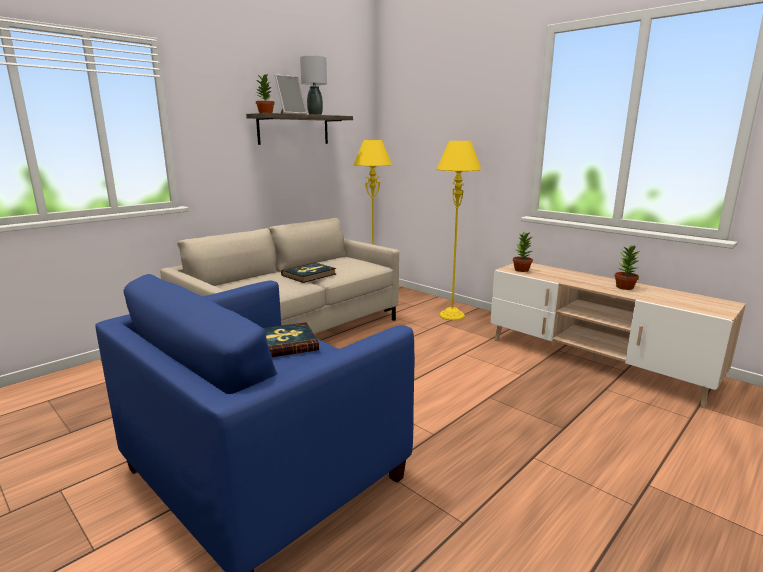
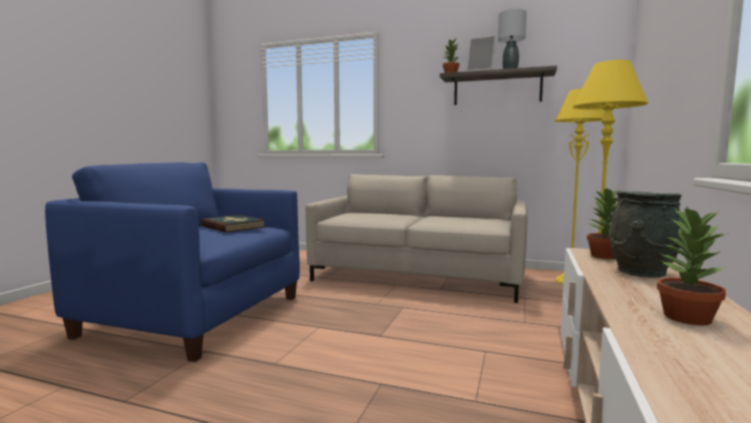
camera: 65 degrees right, 10 degrees down
(309, 275) = (419, 218): book -> none
(557, 273) = (642, 272): none -> grey vase

